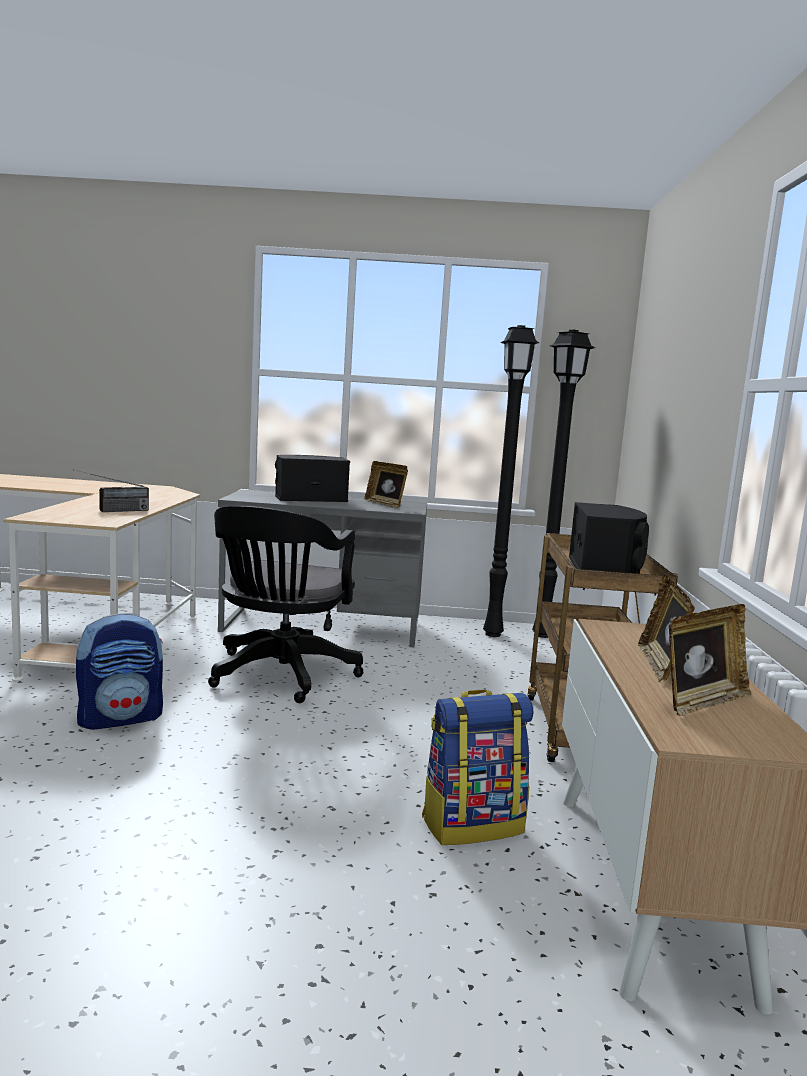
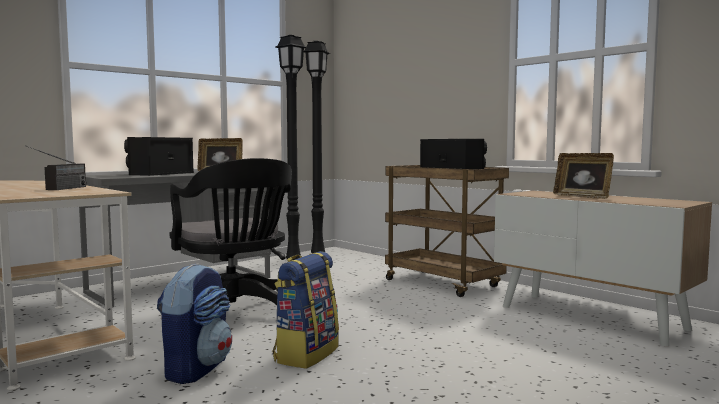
camera: 45 degrees left, 5 degrees down
(472, 824) = (499, 327): backpack -> backpack (306, 354)
(702, 702) = (634, 200): picture frame -> none

